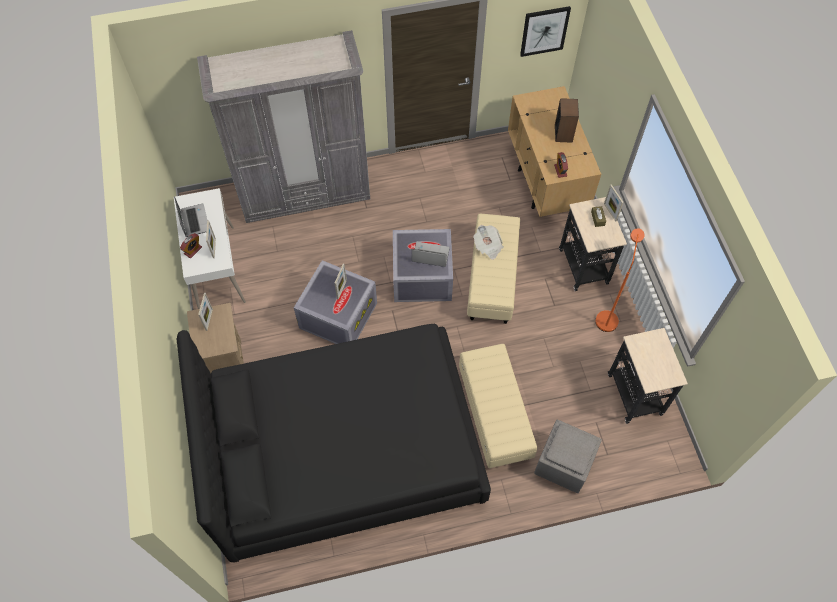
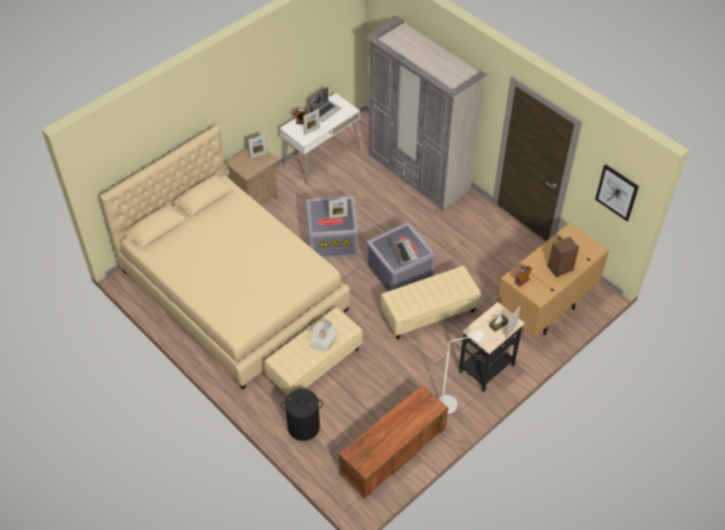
camera: 60 degrees right, 10 degrees down
(343, 448) = (233, 290): black bed -> beige bed
(488, 246) = (437, 283): newspaper -> newspaper (322, 340)
(564, 464) = (303, 427): grey ottoman -> black laundry basket
(607, 316) = (452, 404): orange floor lamp -> white floor lamp
(635, 395) = (393, 452): cart -> brown bench

